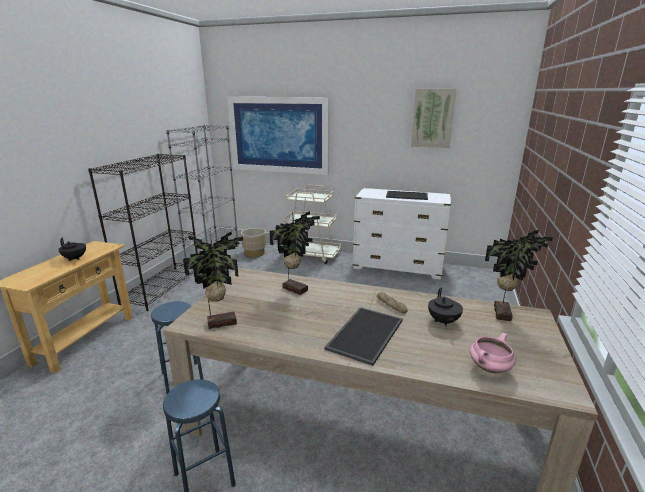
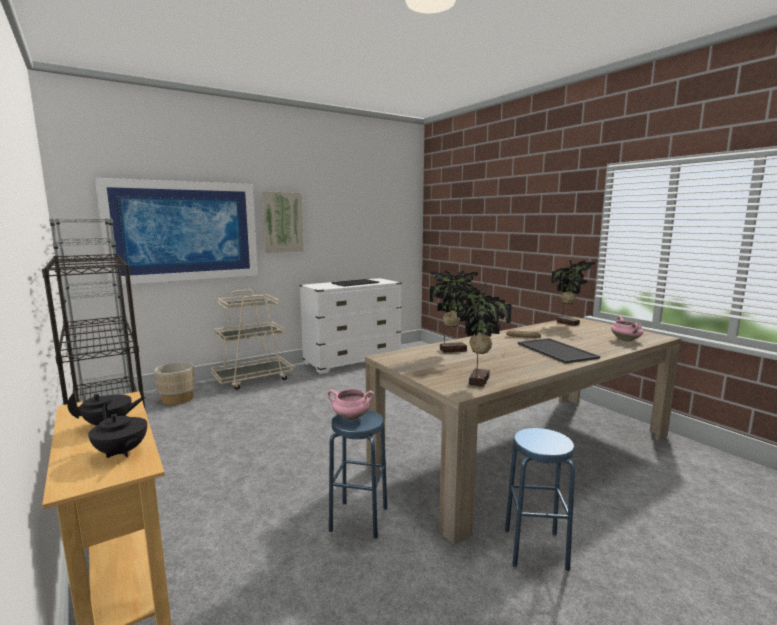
camera: 50 degrees left, 10 degrees down
(172, 307) = (350, 417): none -> pink cooking pot
(432, 118) = (356, 208): picture -> picture (282, 222)
(443, 321) = (562, 334): black teapot -> black teapot (121, 453)

